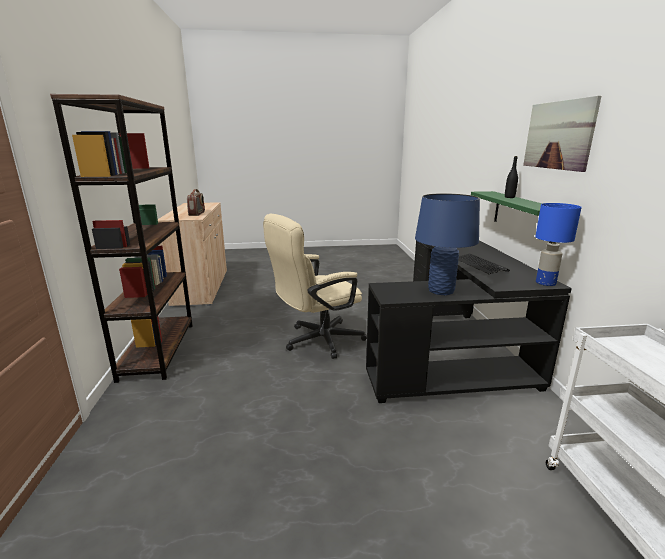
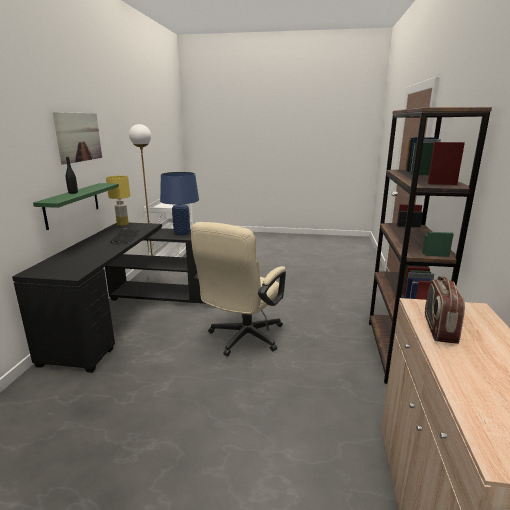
camera: 165 degrees left, 0 degrees up
(317, 341) = (242, 339): beige office chair -> beige office chair turned 135 degrees clockwise
(541, 421) = (154, 278): none -> white floor lamp
(545, 283) = (123, 224): blue table lamp -> yellow table lamp

